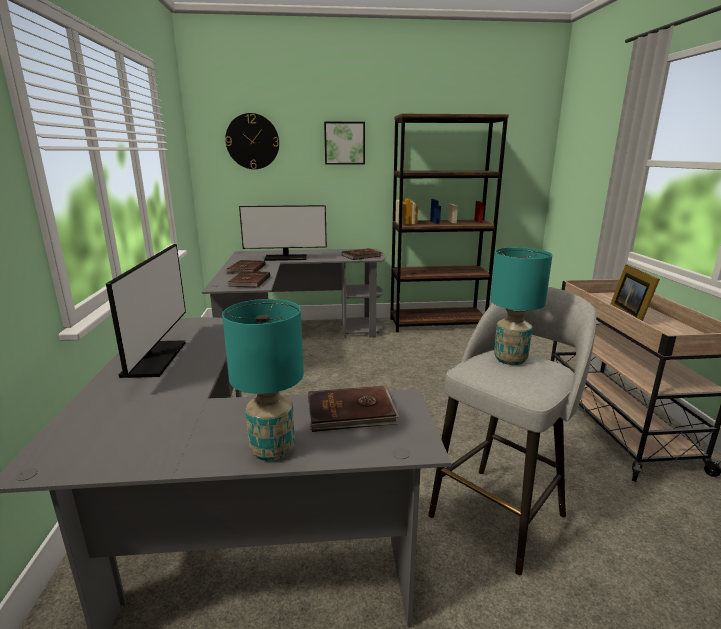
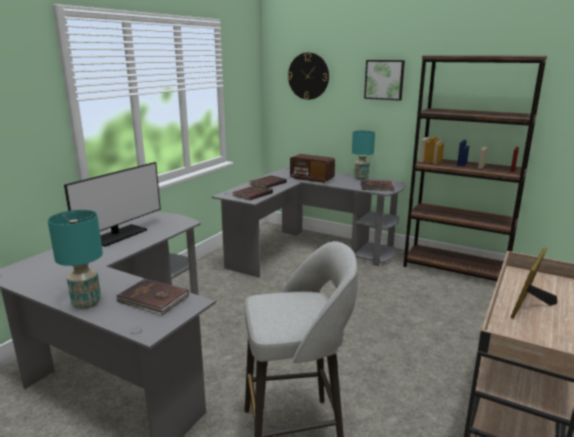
camera: 35 degrees right, 0 degrees up
(286, 258) = (312, 179): monitor -> radio
(510, 359) = (301, 301): turquoise table lamp -> turquoise table lamp (361, 178)

